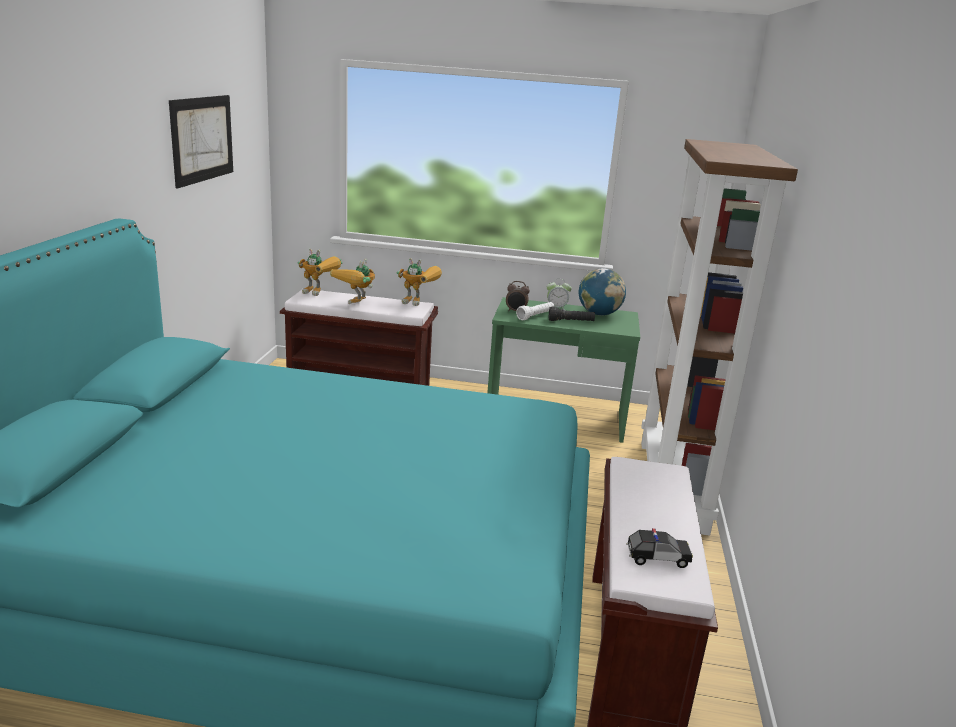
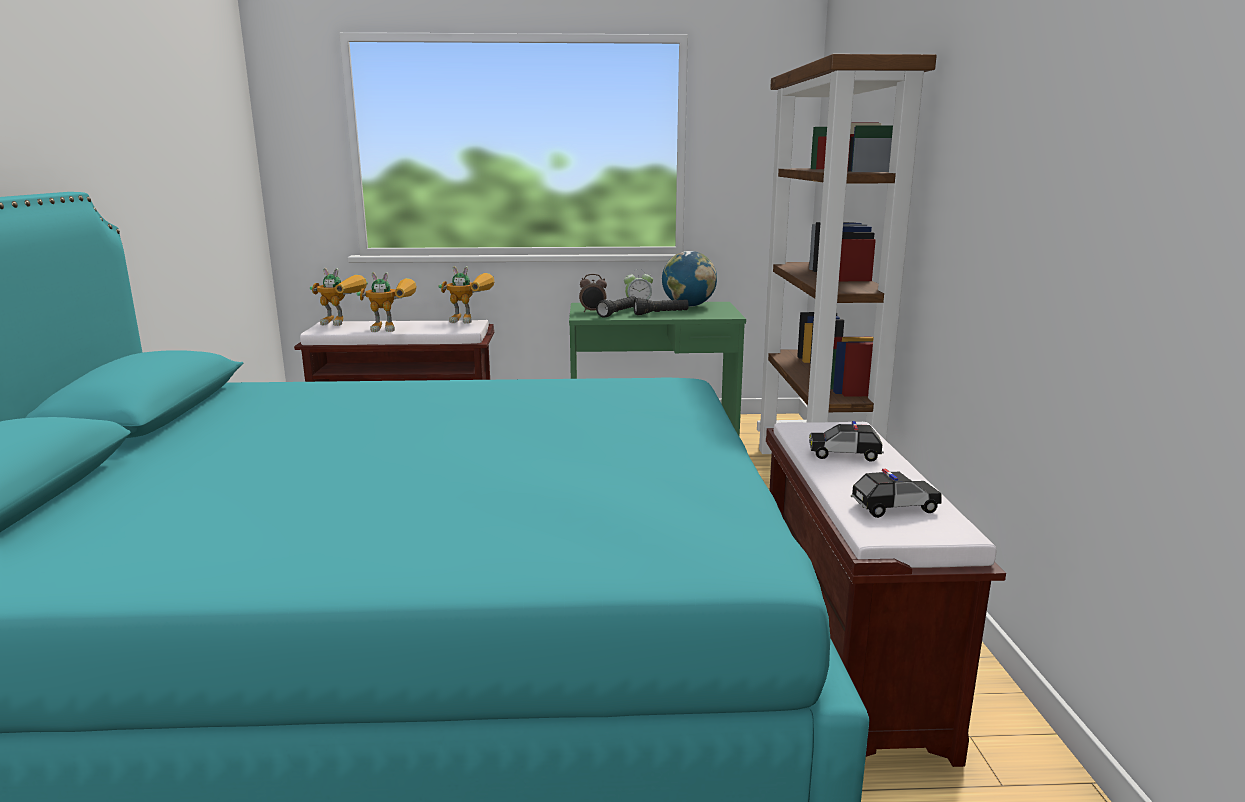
camera: 10 degrees left, 5 degrees down
(202, 139) = (171, 117): picture -> none
(356, 305) = (394, 329): toy robot -> toy robot turned 105 degrees counterclockwise
(535, 316) = (618, 313): white flashlight -> black flashlight
(649, 499) = (844, 454): none -> toy car

